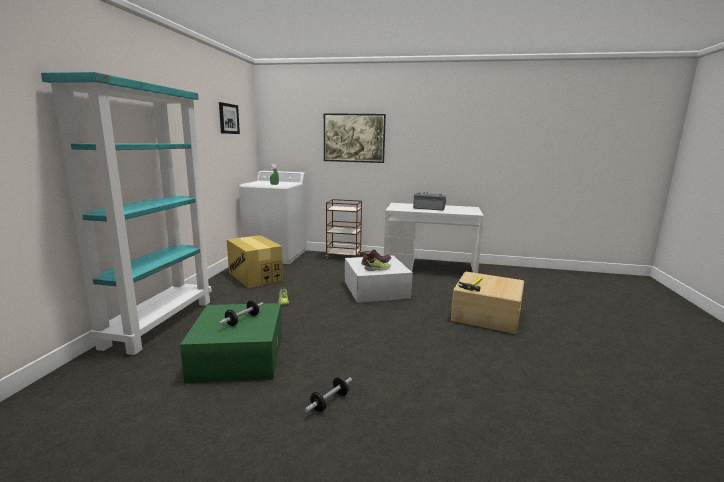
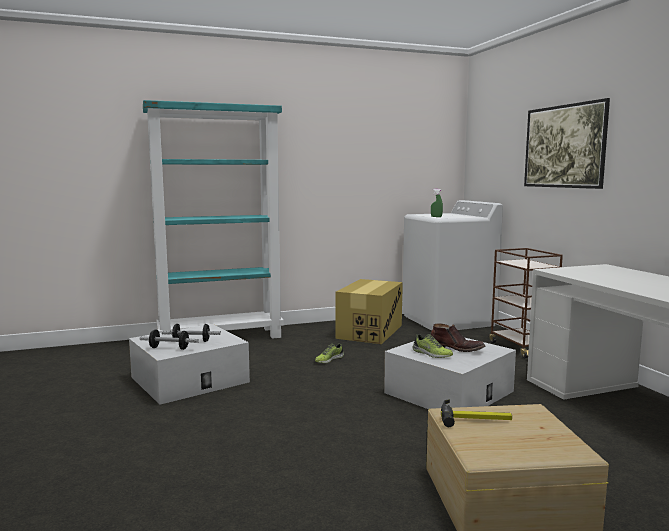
camera: 60 degrees right, 5 degrees down
(228, 118) = (397, 131): picture -> none
(238, 356) = (189, 379): green storage box -> white storage box
(329, 402) = (133, 440): dumbbell -> dumbbell (169, 348)
(429, 209) = (624, 280): radio -> none

